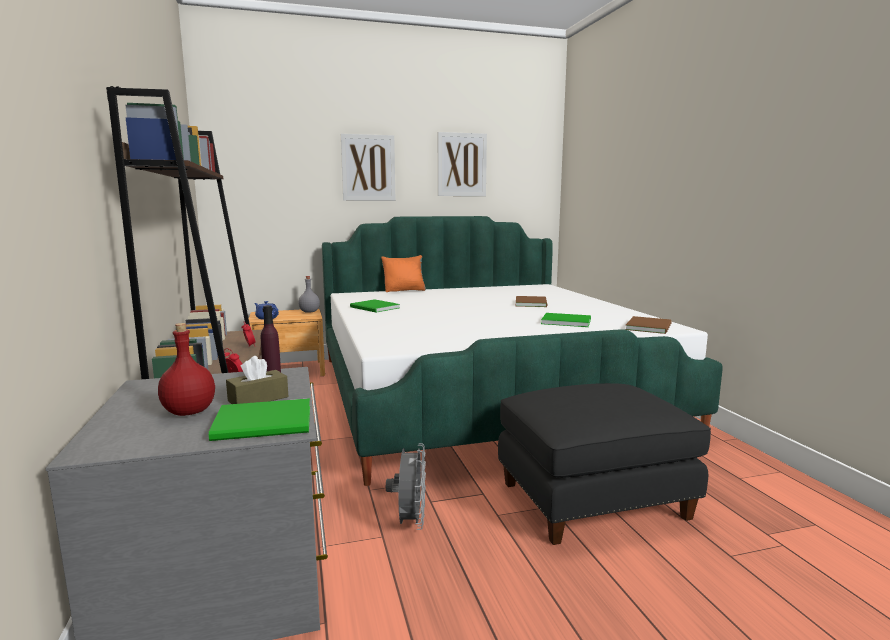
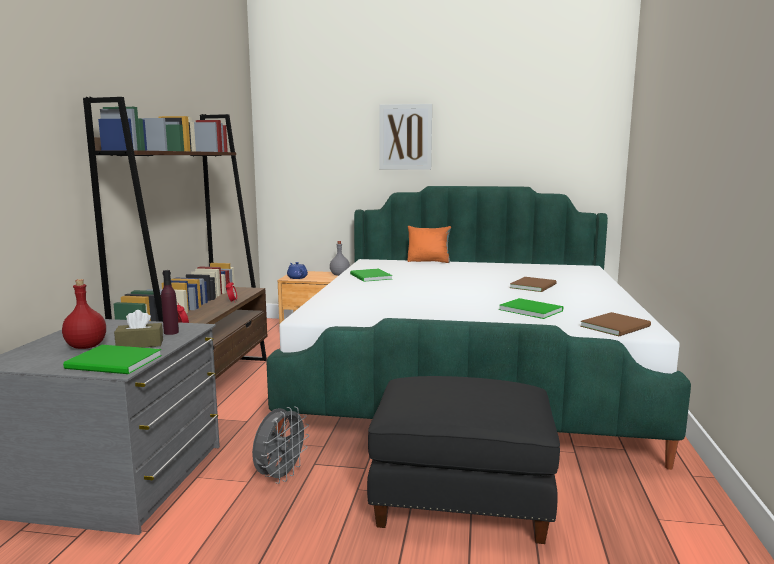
camera: 25 degrees right, 0 degrees up
(461, 164) = (505, 131): picture -> none

